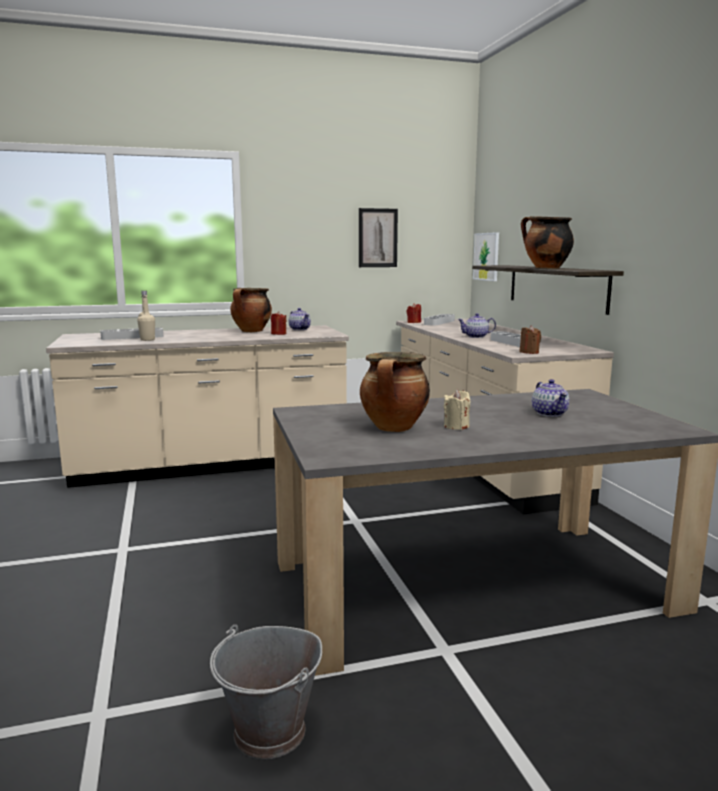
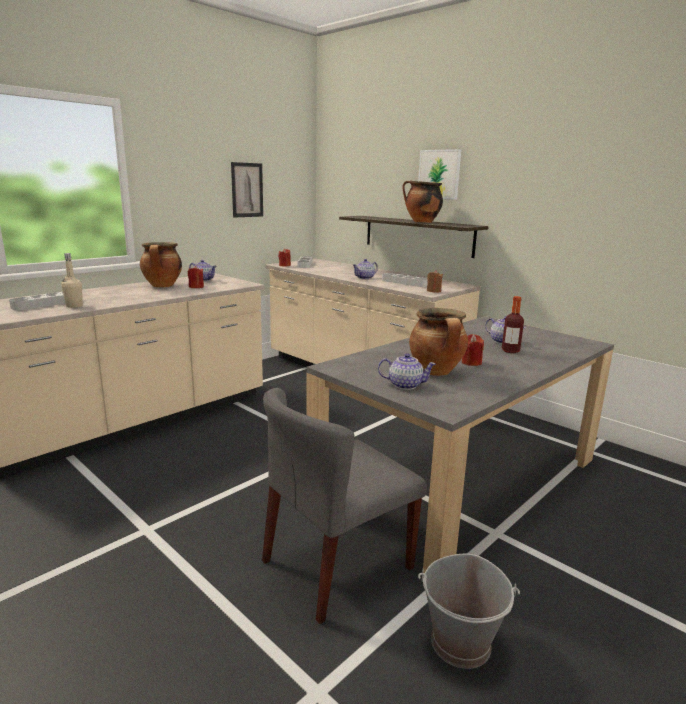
camera: 30 degrees left, 5 degrees up
(237, 624) = (337, 565): none -> grey chair
(333, 433) = (405, 385): none -> teapot
(456, 426) = (471, 362): beige candle -> red candle
(486, 256) = (335, 207): picture -> picture (439, 174)
(536, 423) = (510, 351): none -> bottle

